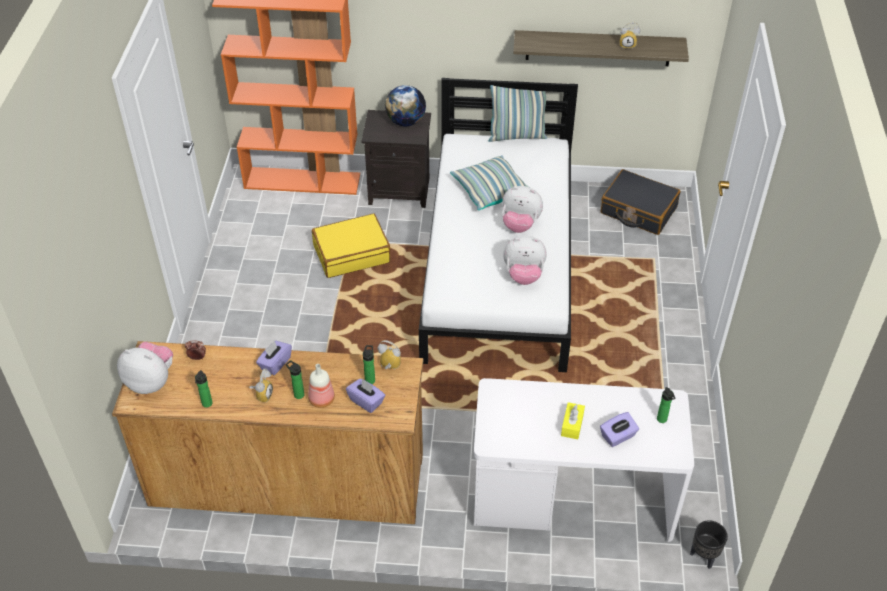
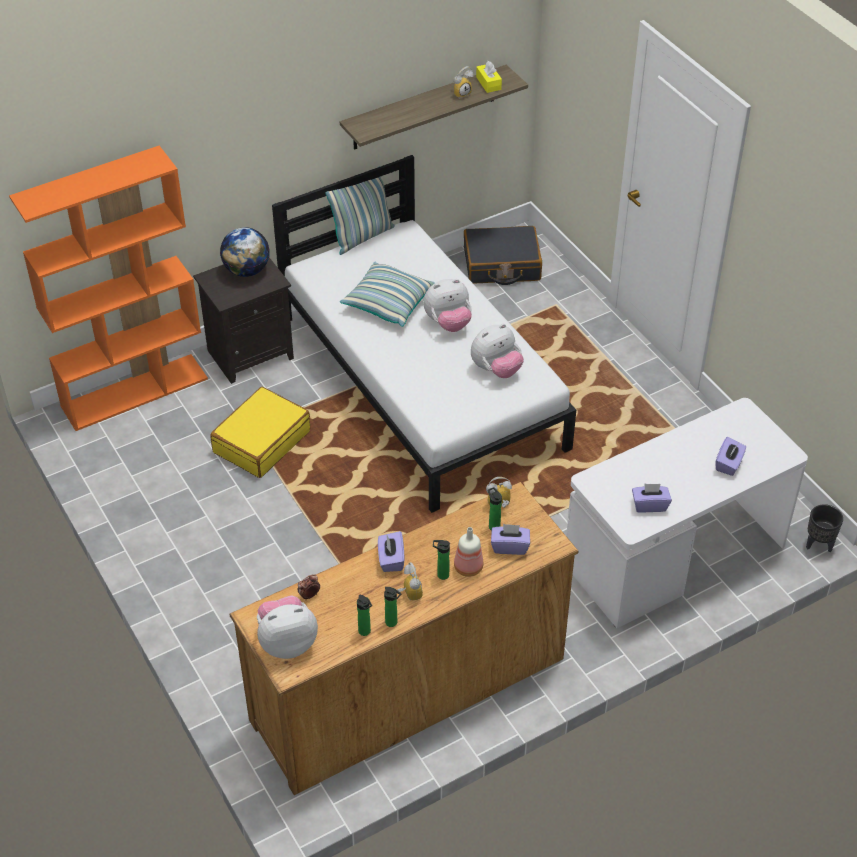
camera: 35 degrees left, 0 degrees up
(521, 433) = (649, 505): none -> purple tissue box
(572, 425) = (684, 475): yellow tissue box -> yellow tissue box (488, 83)
(662, 420) = (750, 431): bottle -> bottle (393, 623)

